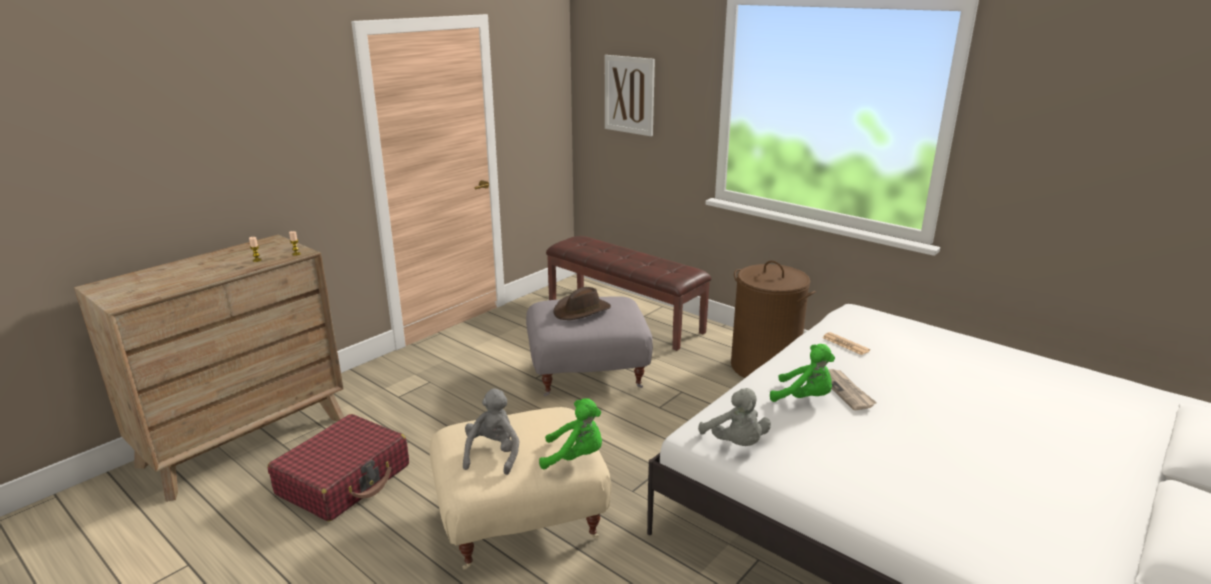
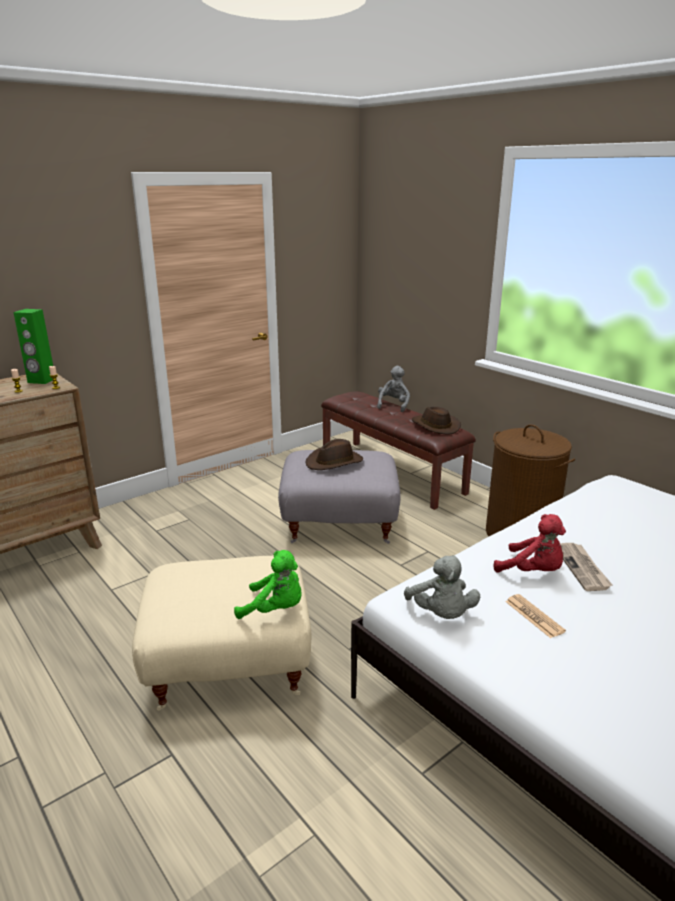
camera: 10 degrees right, 0 degrees up
(275, 247) = (41, 381): none -> green speaker
(344, 480) = (80, 605): red suitcase -> none
(493, 454) = (195, 597): grey plush toy -> grey plush toy (393, 405)
(629, 95) = (409, 254): picture -> none
(670, 267) = (434, 426): none -> brown hat
(804, 398) = (532, 571): green plush toy -> red plush toy
(845, 344) = (595, 517): newspaper -> newspaper (534, 616)

